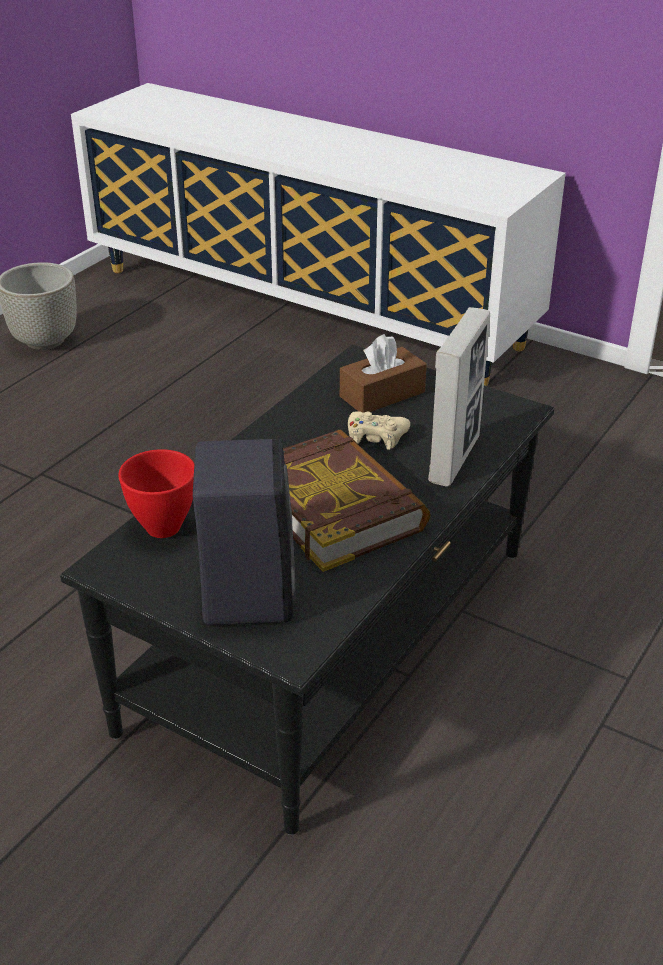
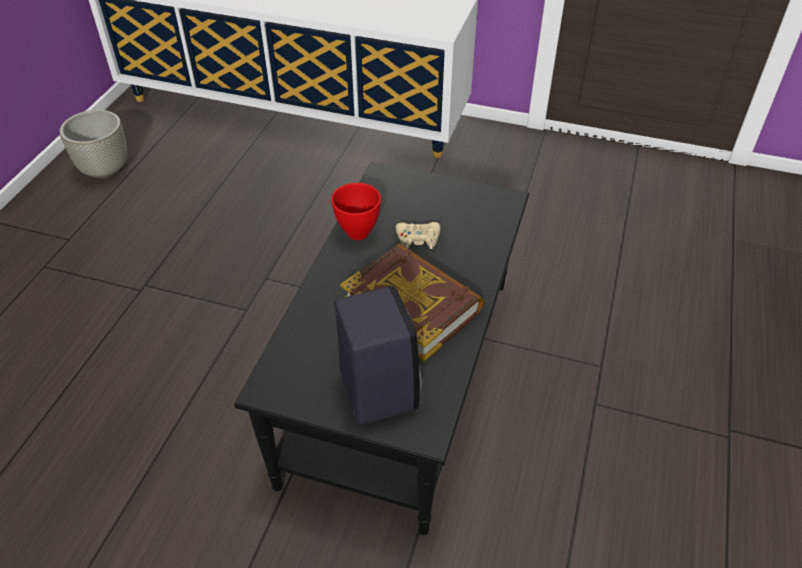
camera: 15 degrees left, 10 degrees up
(161, 527) = (294, 347): red bowl -> red bowl (356, 233)
(382, 394) = (409, 202): brown tissue box -> none
(454, 459) = (478, 248): picture frame -> none

